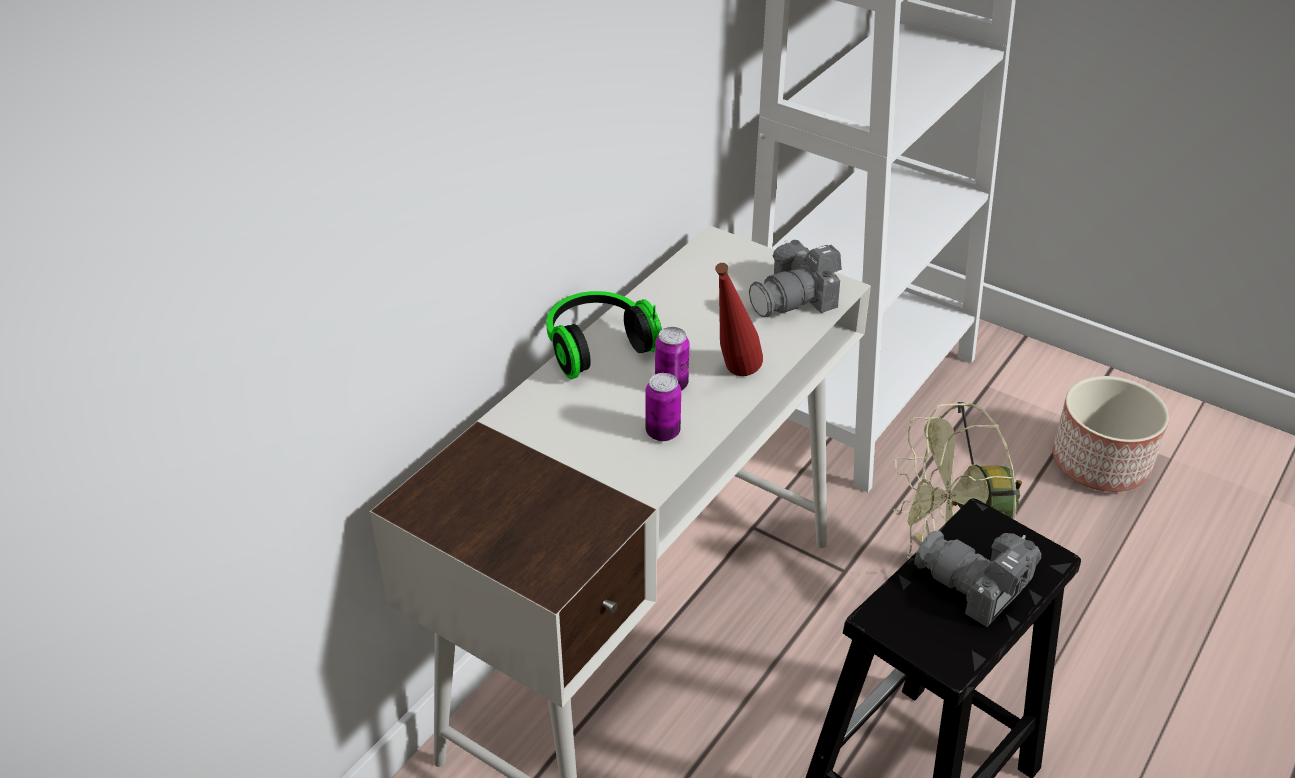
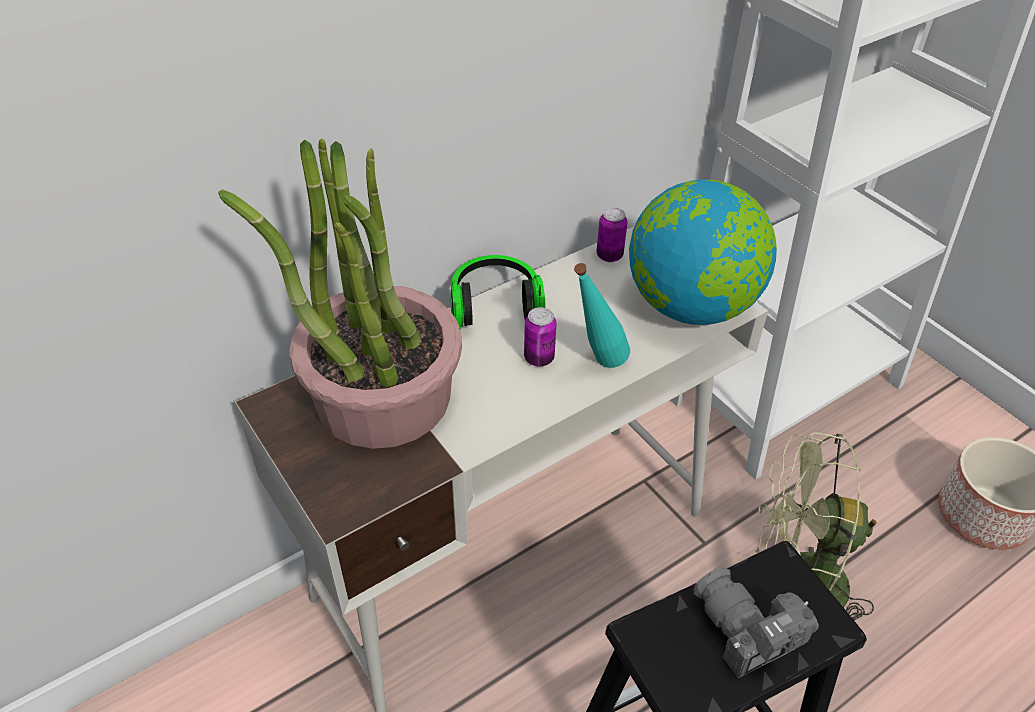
camera: 20 degrees right, 5 degrees up
(529, 464) = (381, 397): none -> potted plant
(663, 432) = (508, 400): can -> can (609, 256)
(732, 378) = (596, 366): red bottle -> turquoise bottle
(795, 299) = (691, 306): camera -> globe

